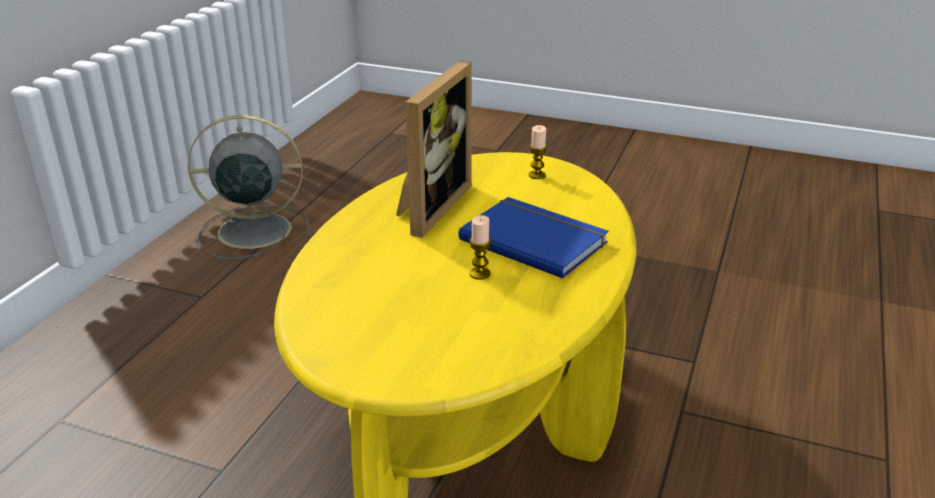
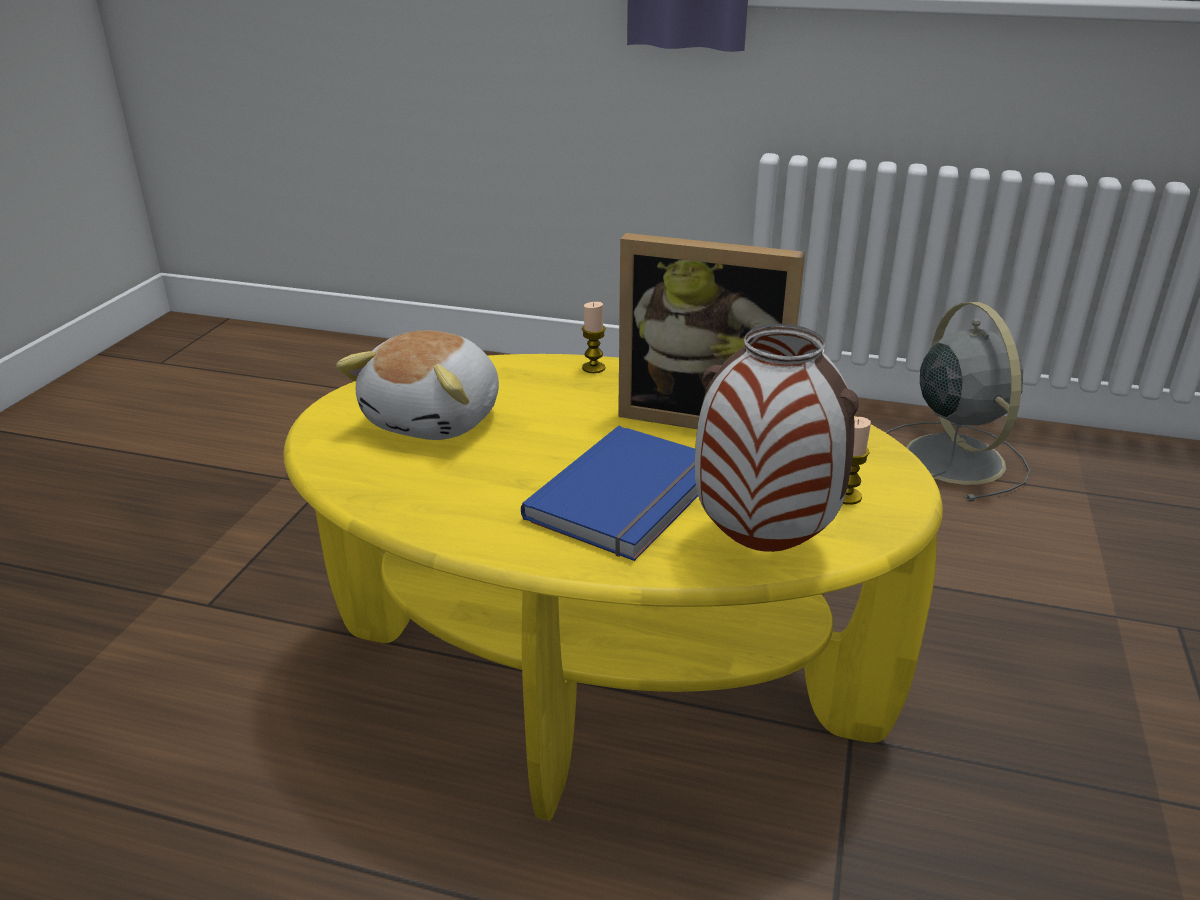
camera: 85 degrees right, 0 degrees up
(405, 318) = (437, 419): none -> plush toy
(480, 274) = (533, 459): candle -> candle (593, 368)
(588, 203) = (765, 546): none -> vase

